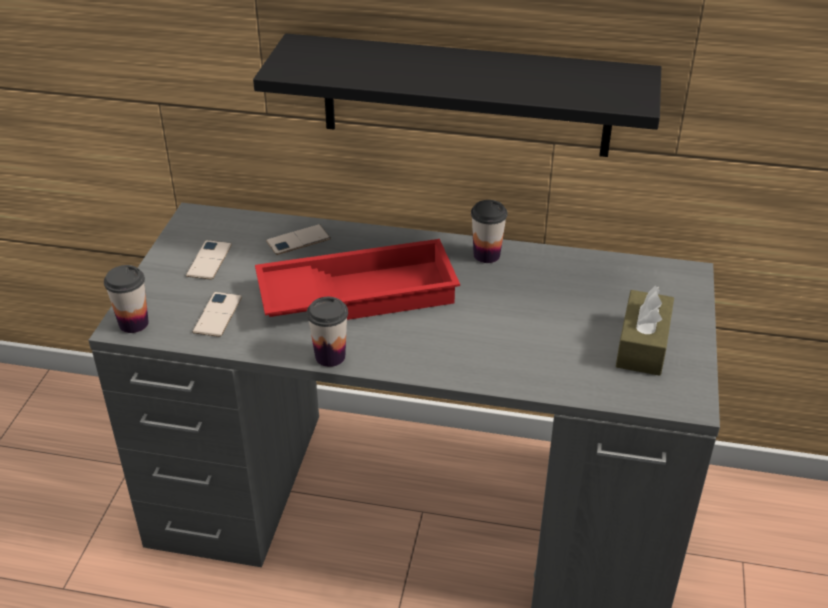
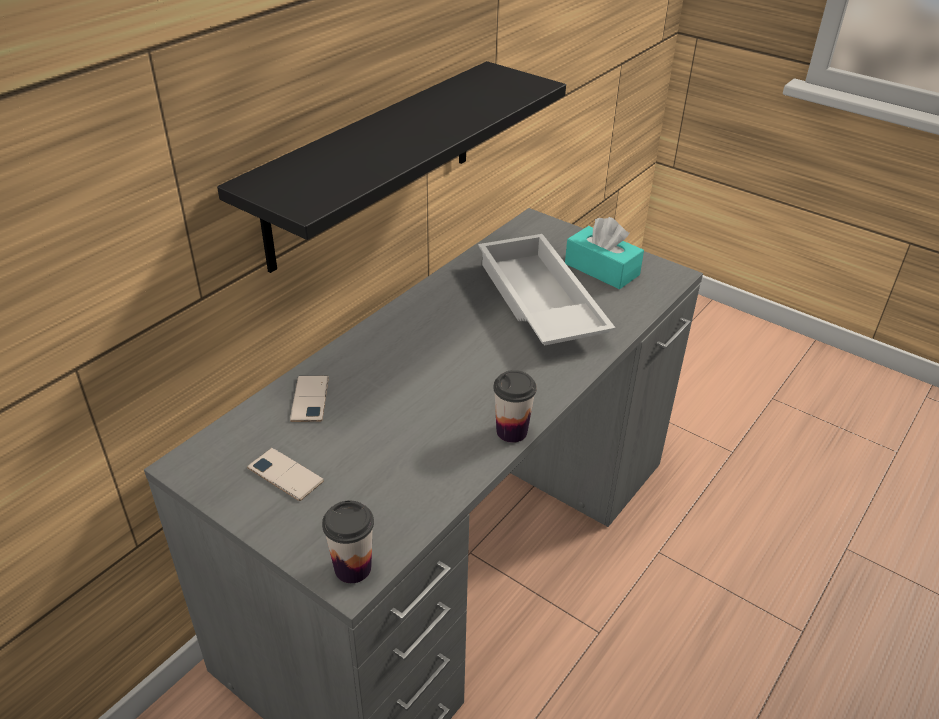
camera: 65 degrees left, 0 degrees up
(217, 315) = (389, 493): phone -> none
(358, 293) = (430, 385): red tray -> none
(486, 255) = (434, 298): cup -> none
(537, 317) = (537, 302): none -> white tray
(642, 345) = (601, 269): brown tissue box -> turquoise tissue box

